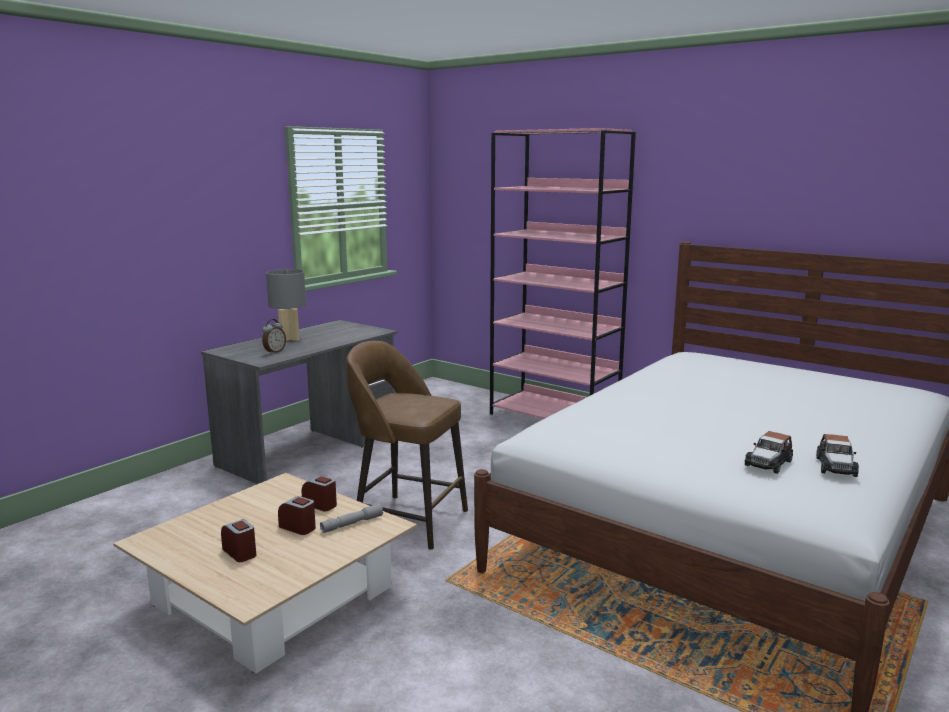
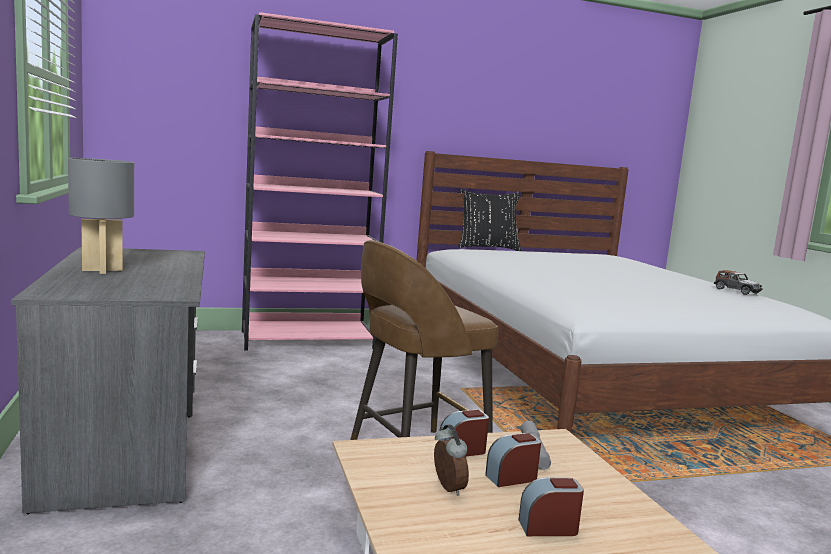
camera: 55 degrees left, 5 degrees down
(274, 352) = (146, 284): alarm clock -> alarm clock (447, 488)
(745, 356) = (487, 248): none -> black pillow
(768, 463) = (720, 295): toy car -> none

